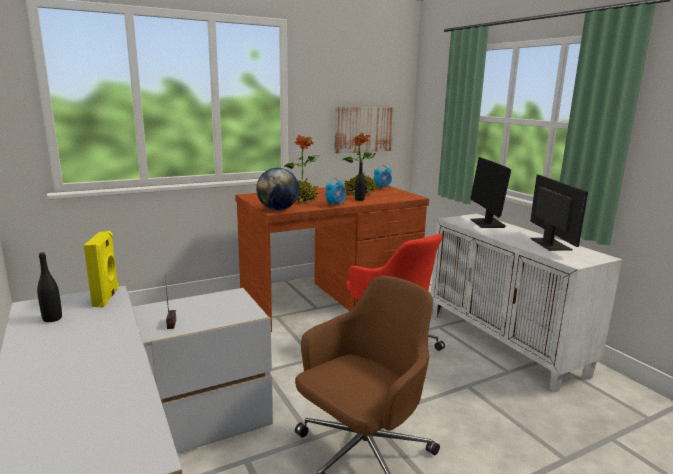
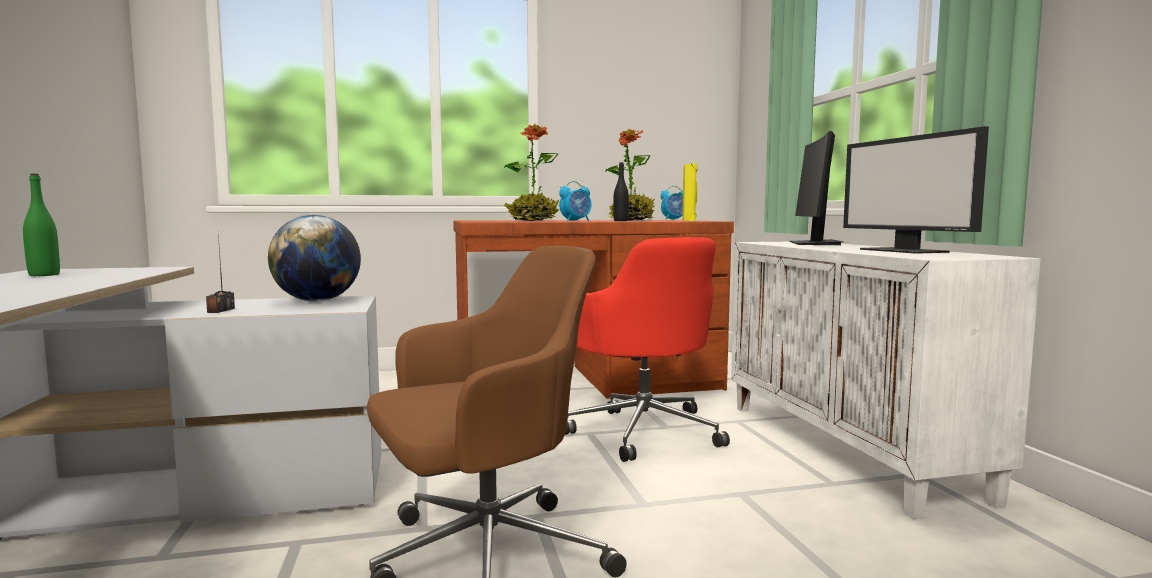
camera: 15 degrees right, 10 degrees down
(52, 318) = (44, 275): black bottle -> green bottle
(107, 297) = (147, 269): yellow speaker -> yellow speaker (689, 220)
(278, 209) = (484, 221): globe -> globe (317, 301)
(363, 129) = (656, 144): picture -> none
(549, 244) = (905, 251): monitor -> monitor turned 150 degrees clockwise

